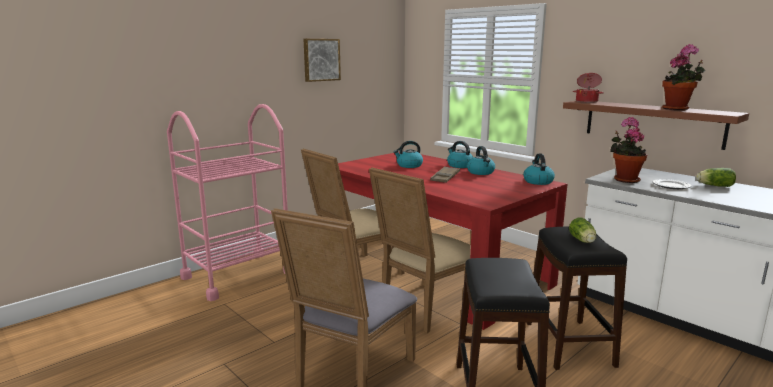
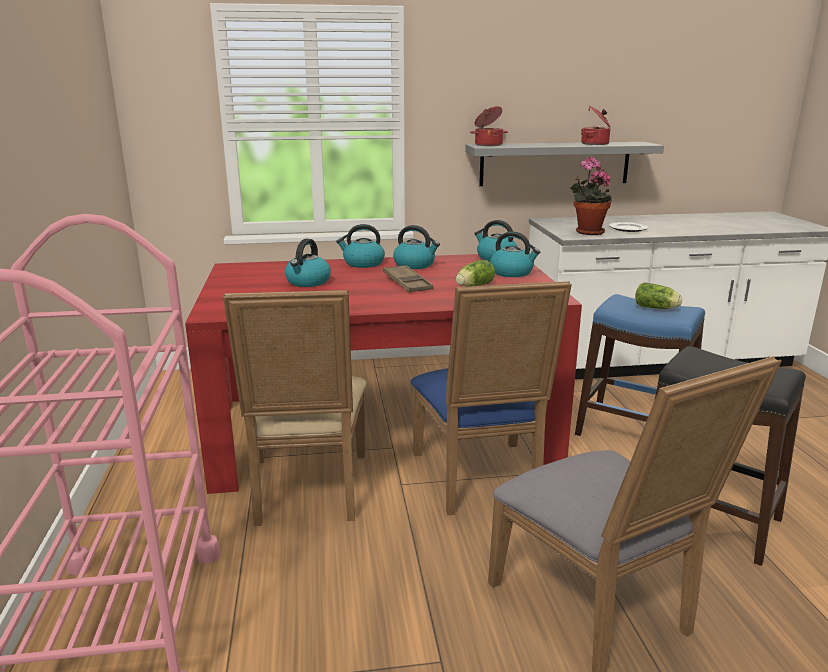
camera: 55 degrees left, 5 degrees up
(321, 60) = (46, 100): picture -> none
(424, 309) = (480, 481): beige chair -> blue chair
(516, 189) = (512, 272): none -> kettle
(569, 343) = (633, 432): black stool -> blue stool
(652, 123) = (555, 163): brown shelf -> grey shelf
(677, 109) = (595, 144): potted plant -> cooking pot
(713, 185) = (641, 221): lettuce -> lettuce (473, 286)

